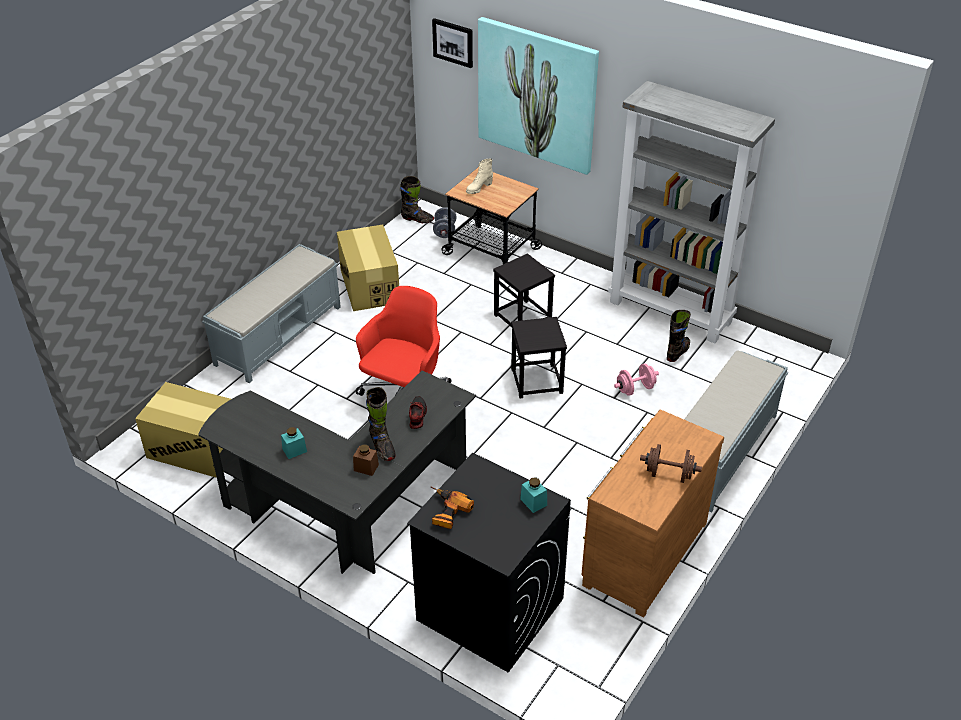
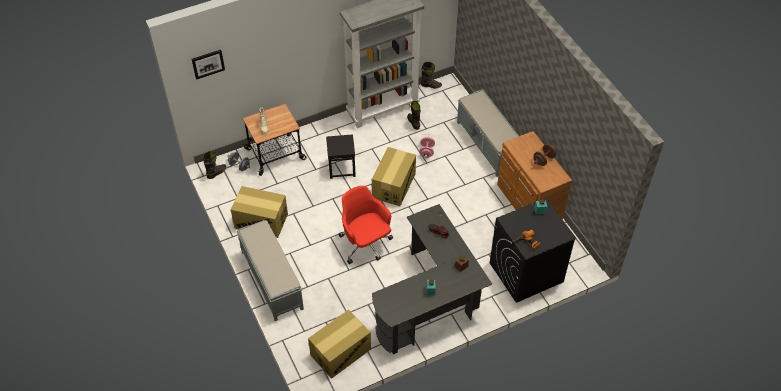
camera: 60 degrees left, 10 degrees up
(382, 447) = (451, 254): black boot -> black boot (431, 85)
(537, 94) = (271, 57): picture -> none
(537, 381) = (394, 185): black stool -> cardboard box

